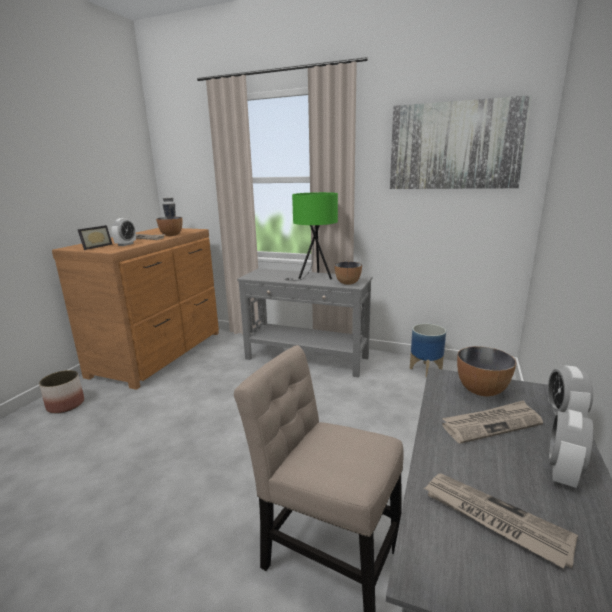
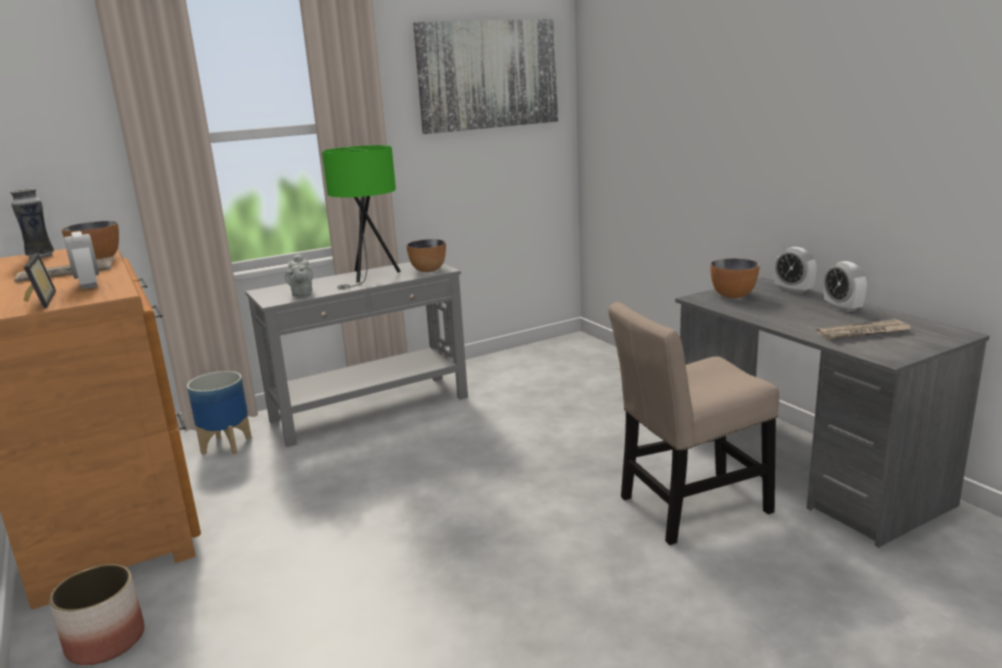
camera: 50 degrees left, 0 degrees up
(266, 277) = (302, 294): none -> grey teapot
(426, 369) = (515, 362): planter -> planter (227, 445)
(491, 424) = (776, 306): newspaper -> none

